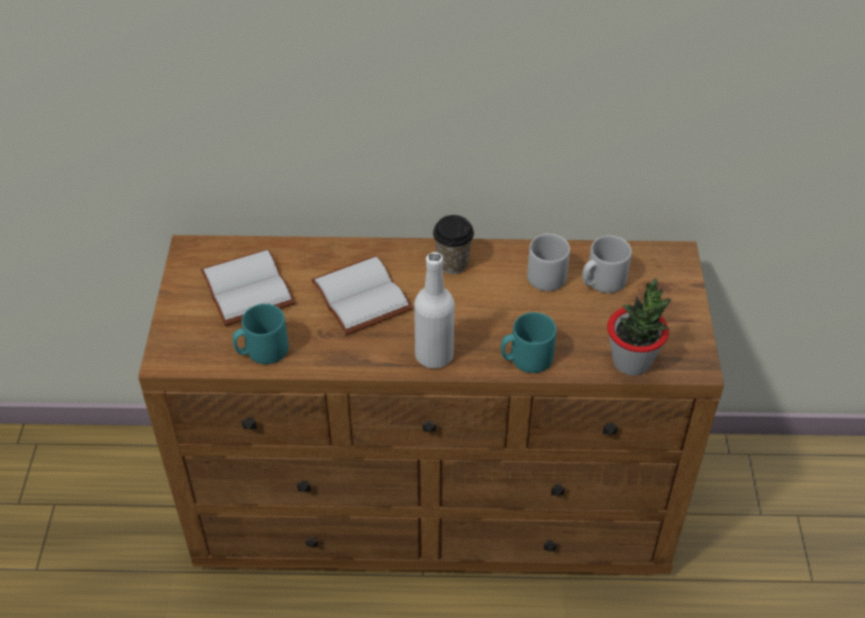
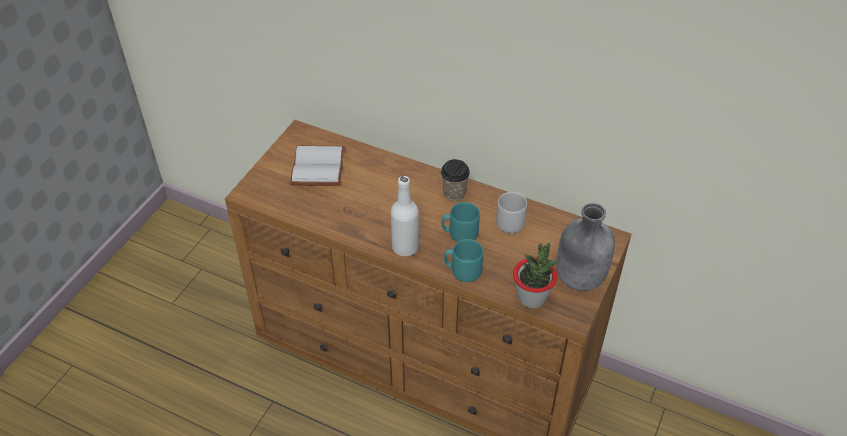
camera: 25 degrees right, 0 degrees up
(262, 351) = (303, 208): turquoise mug -> turquoise mug (459, 233)
(364, 296) = (385, 195): white book -> none
(602, 282) = (546, 238): grey mug -> none
(671, 318) = (579, 278): none -> grey bottle

